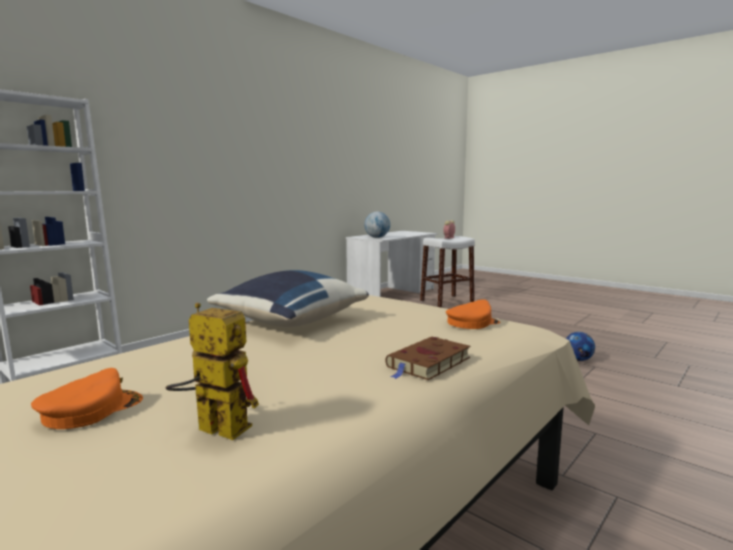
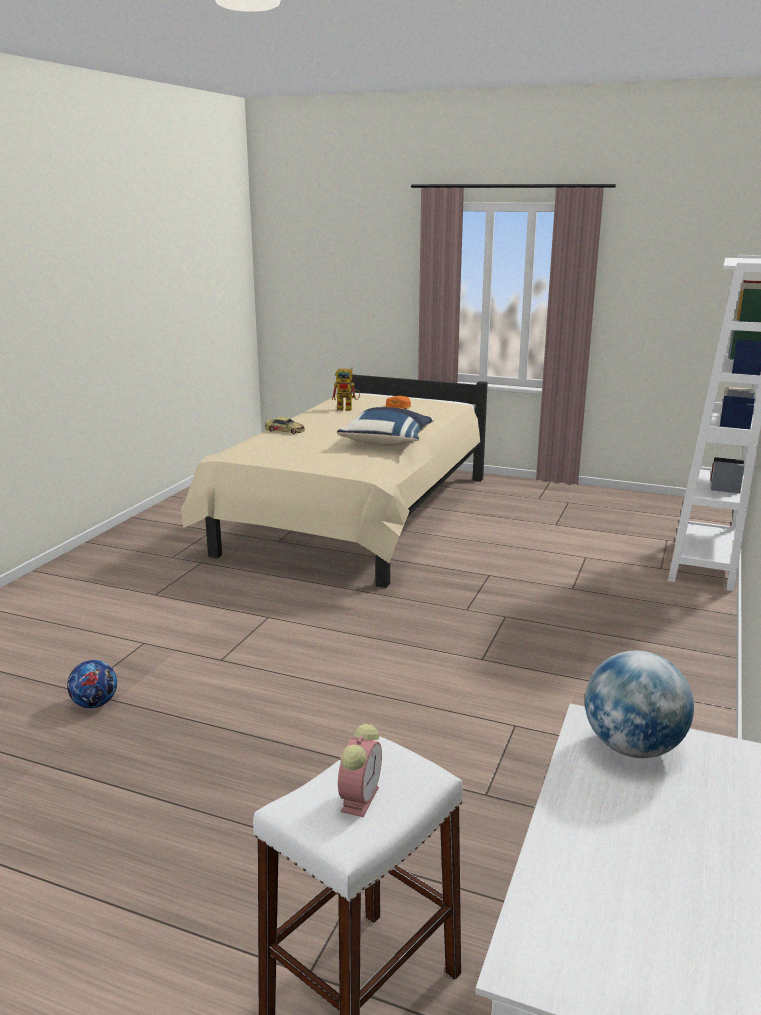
camera: 160 degrees right, 10 degrees up
(428, 363) = (285, 430): brown book -> toy car
(472, 323) = (263, 453): orange cap -> none

